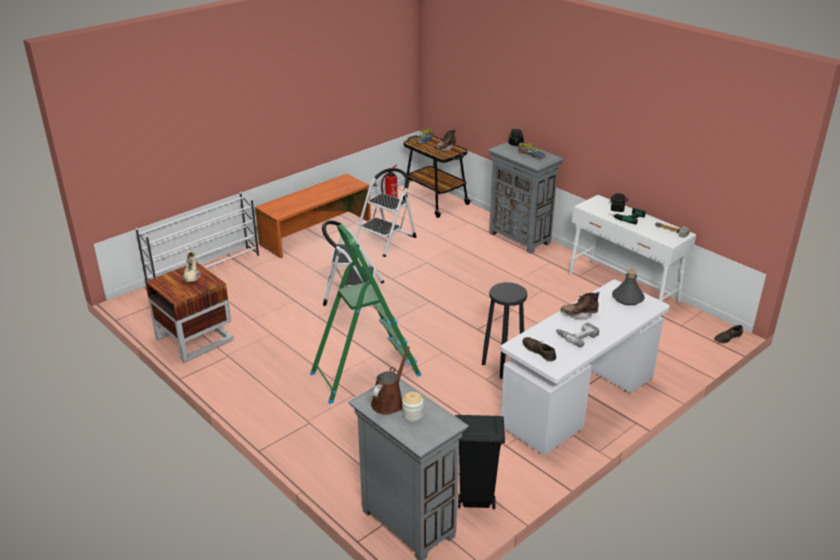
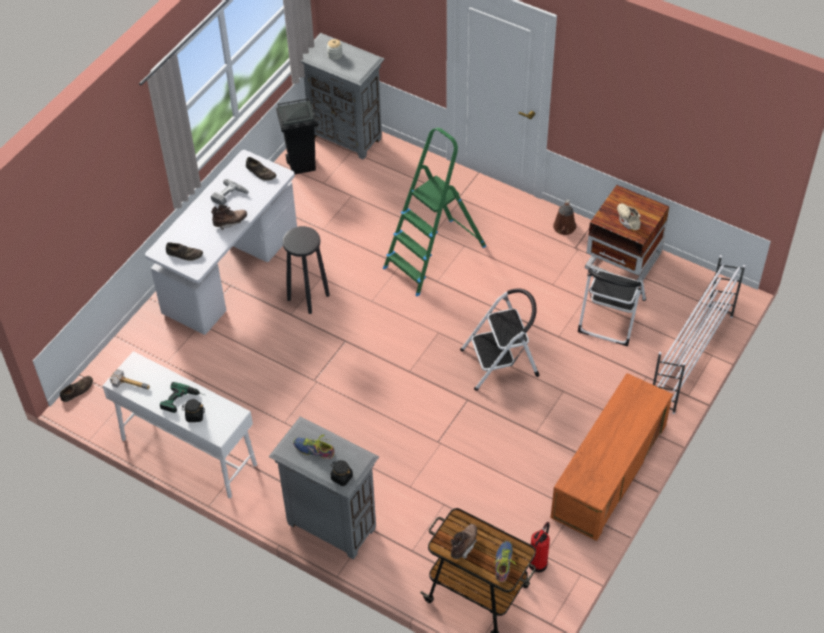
camera: 165 degrees right, 20 degrees up
(386, 240) = (508, 476): step ladder -> step ladder (610, 317)
(389, 402) = (355, 61): brown watering can -> brown watering can (564, 228)
(627, 298) = (184, 254): grey bottle -> brown shoe

